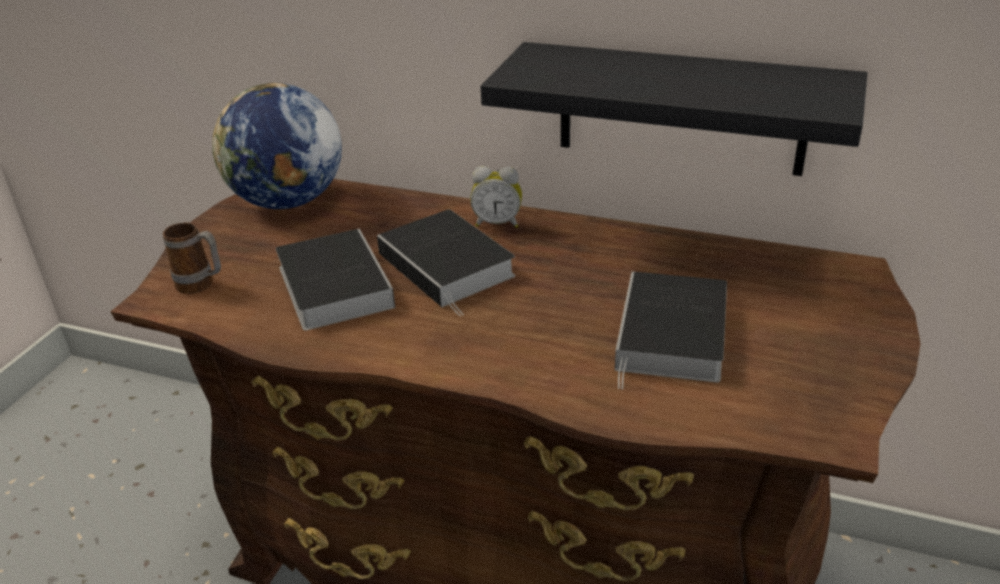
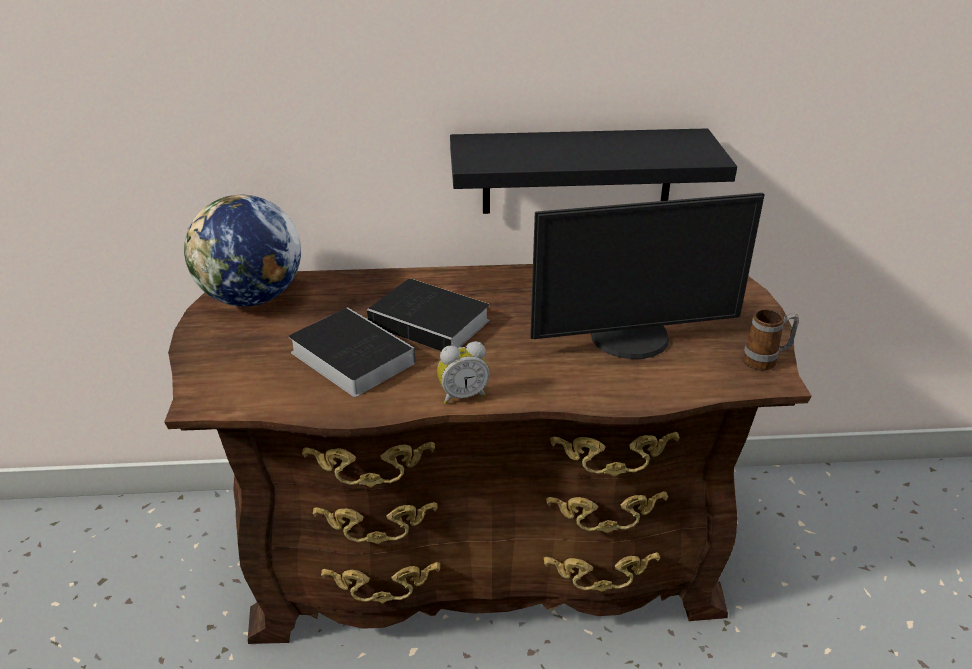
camera: 25 degrees left, 0 degrees up
(201, 285) = (232, 382): mug -> mug (766, 361)
(497, 223) = (445, 283): alarm clock -> alarm clock (463, 395)
(672, 337) = (631, 339): book -> monitor

